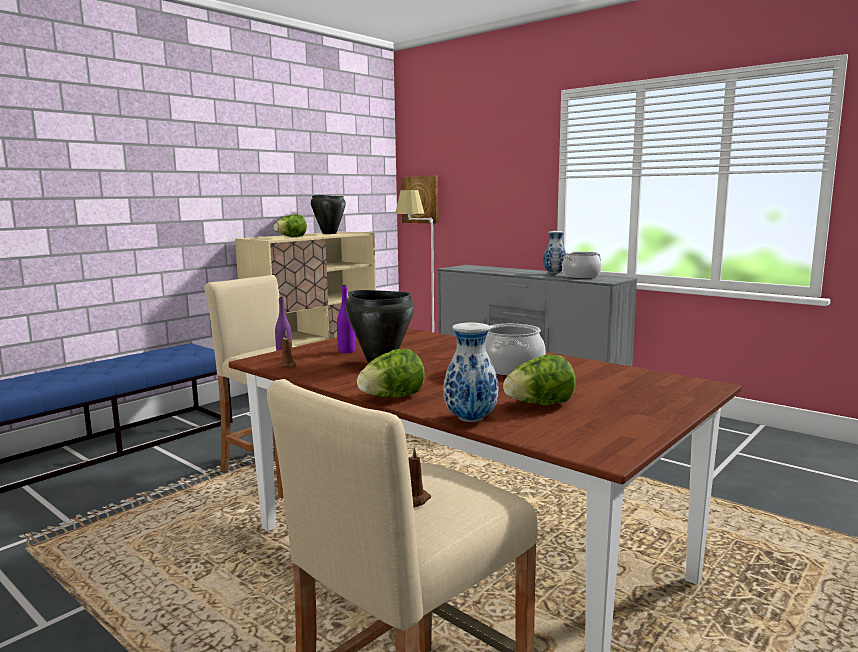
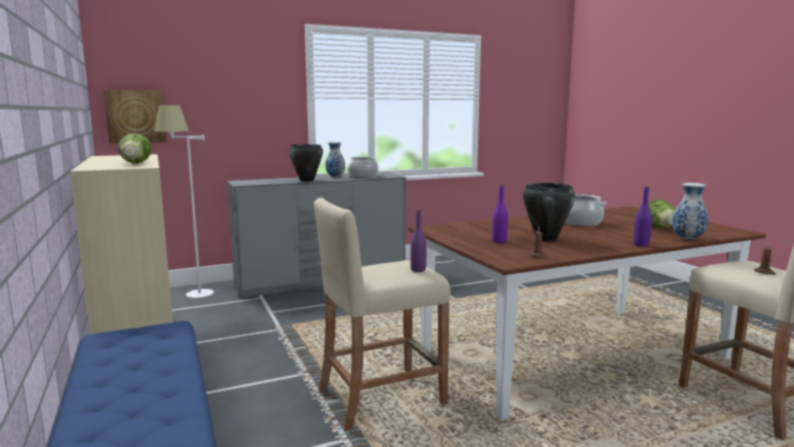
camera: 65 degrees left, 0 degrees up
(329, 233) = (121, 158): black cooking pot -> black cooking pot (307, 180)
(392, 398) = (641, 245): lettuce -> purple bottle

